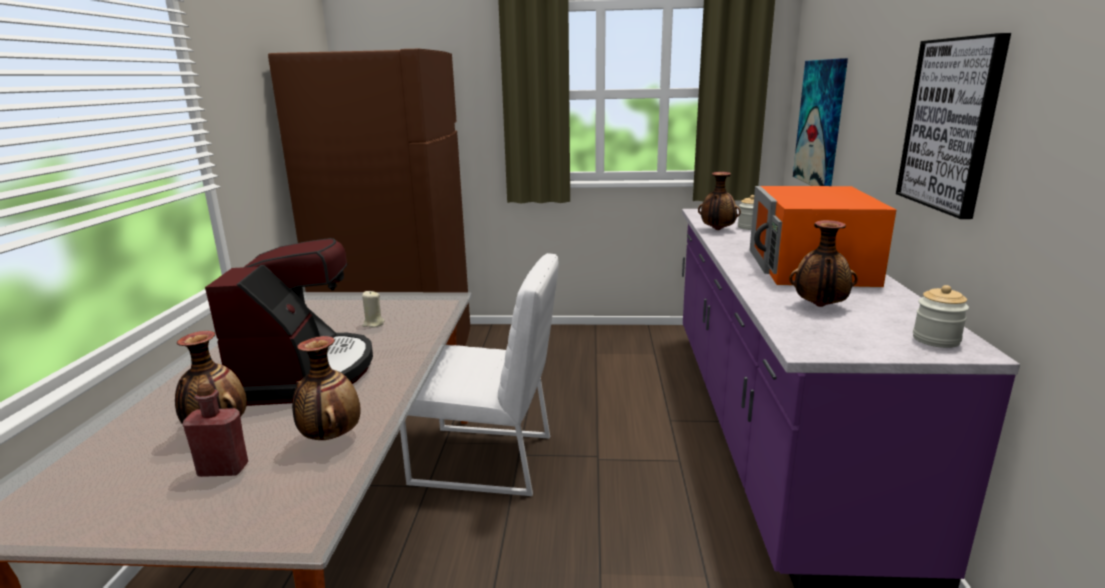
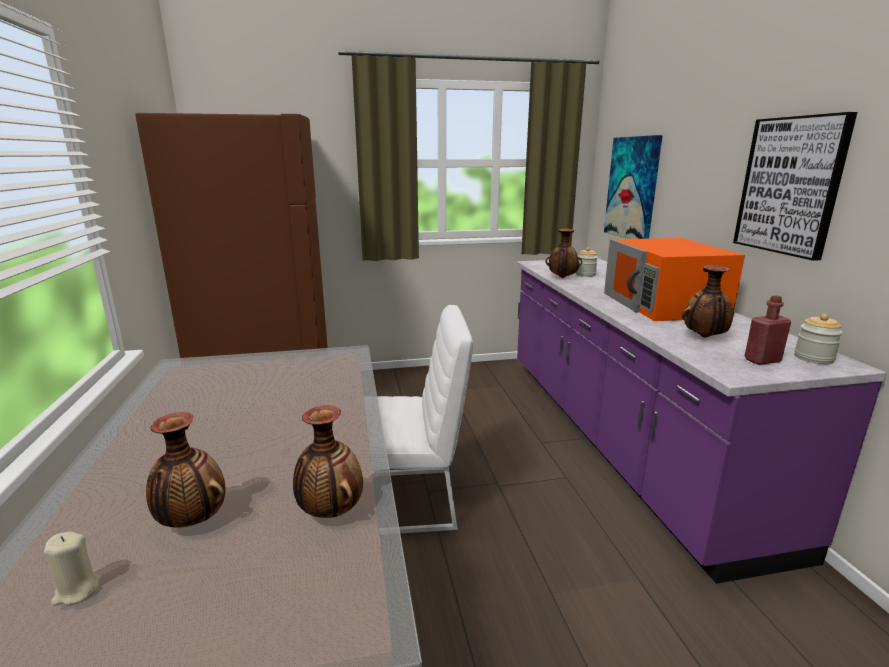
camera: 15 degrees left, 0 degrees up
(223, 469) = (230, 568): red bottle -> red bottle (762, 360)
(304, 373) = (253, 443): coffee machine -> none
(373, 324) = (292, 384): beige candle -> beige candle (77, 590)

